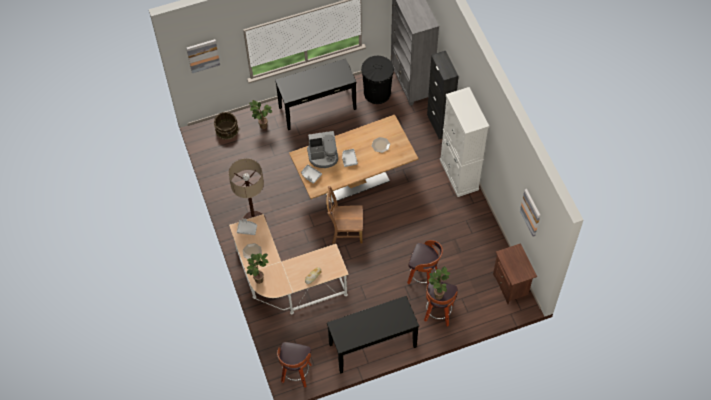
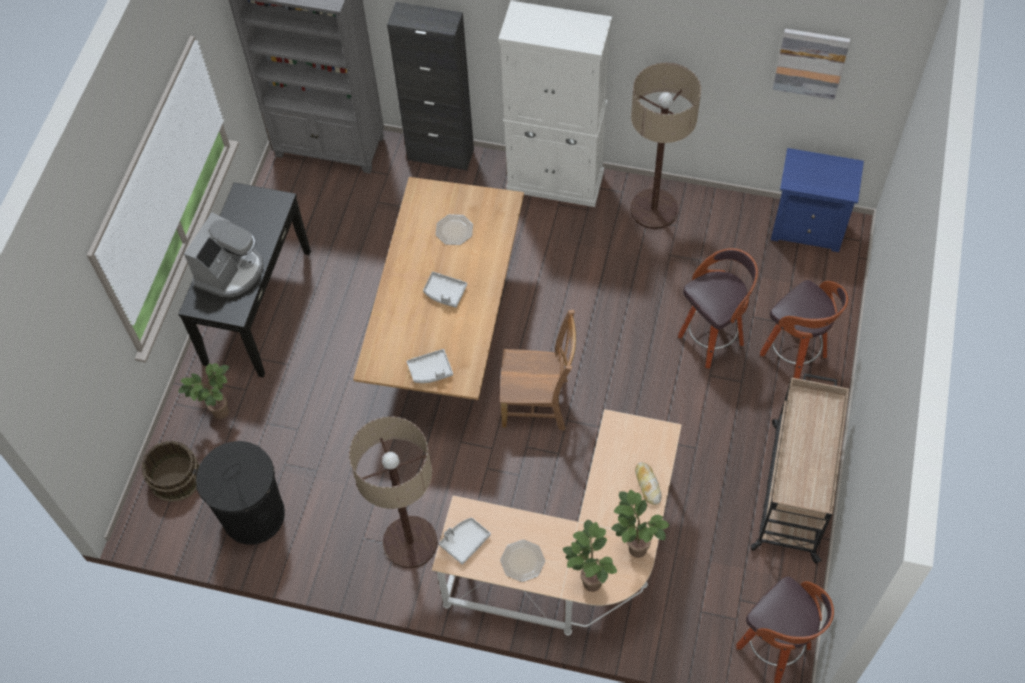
camera: 55 degrees left, 0 degrees up
(203, 55) = (62, 371): picture -> none
(323, 156) = (406, 328): coffee machine -> coffee machine (230, 271)
(345, 231) = (538, 403): brown chair -> brown chair turned 120 degrees counterclockwise
(372, 345) = (794, 489): black console table -> beige cart
(377, 93) = (306, 203): black trash can -> black trash can (253, 515)
(438, 294) = (807, 314): potted plant -> potted plant (634, 548)
(473, 220) = (654, 209): none -> floor lamp
(511, 285) = (808, 227): brown nightstand -> blue nightstand

